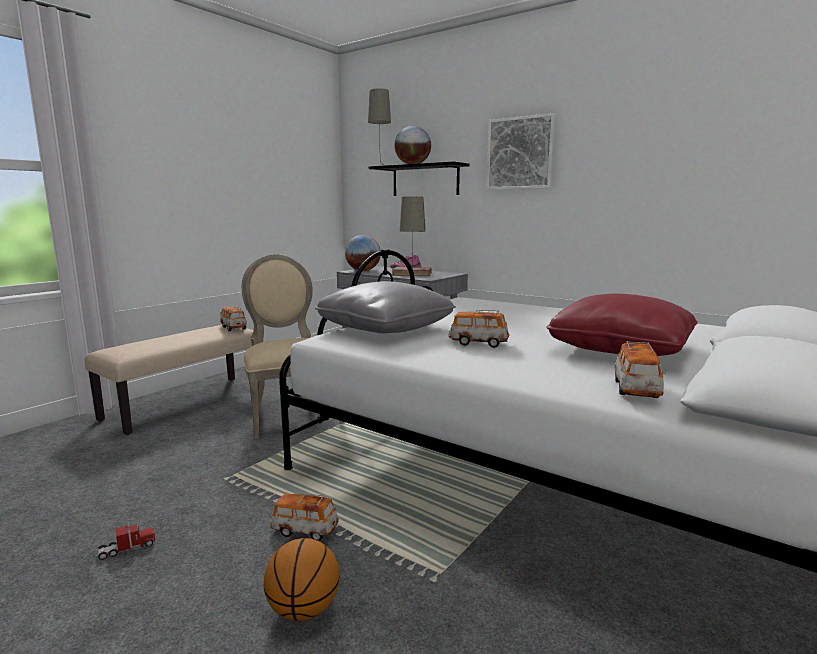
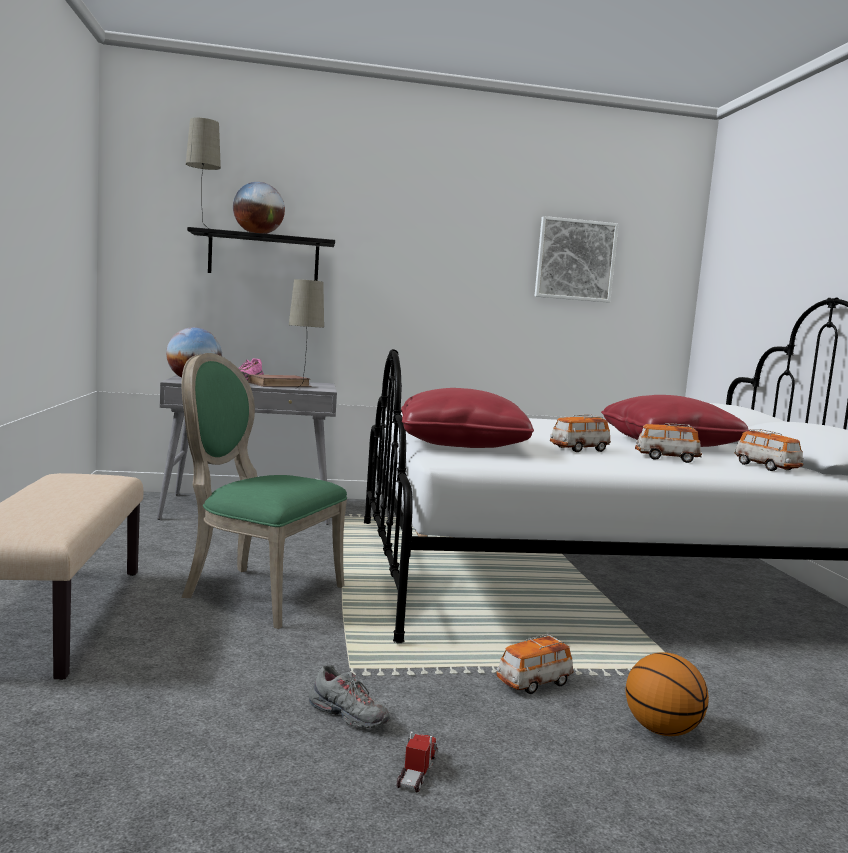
camera: 45 degrees left, 5 degrees down
(173, 501) = (348, 715): none -> grey shoe
(233, 328) = (99, 476): toy car -> toy car (666, 458)
(291, 414) = (256, 592): beige chair -> green chair
(385, 328) = (461, 445): grey pillow -> red pillow
(520, 153) = (403, 241): picture -> picture (575, 260)

